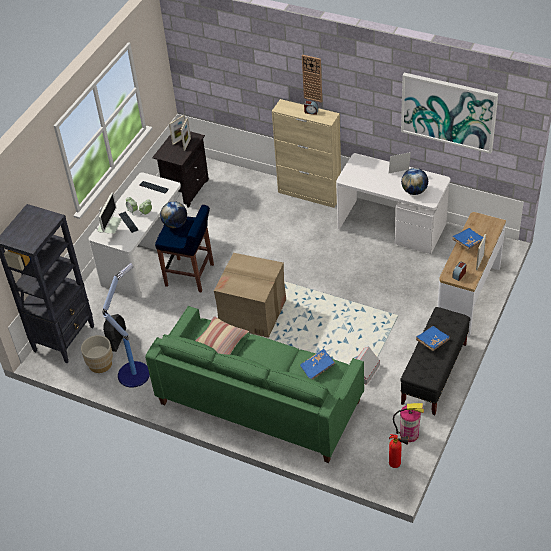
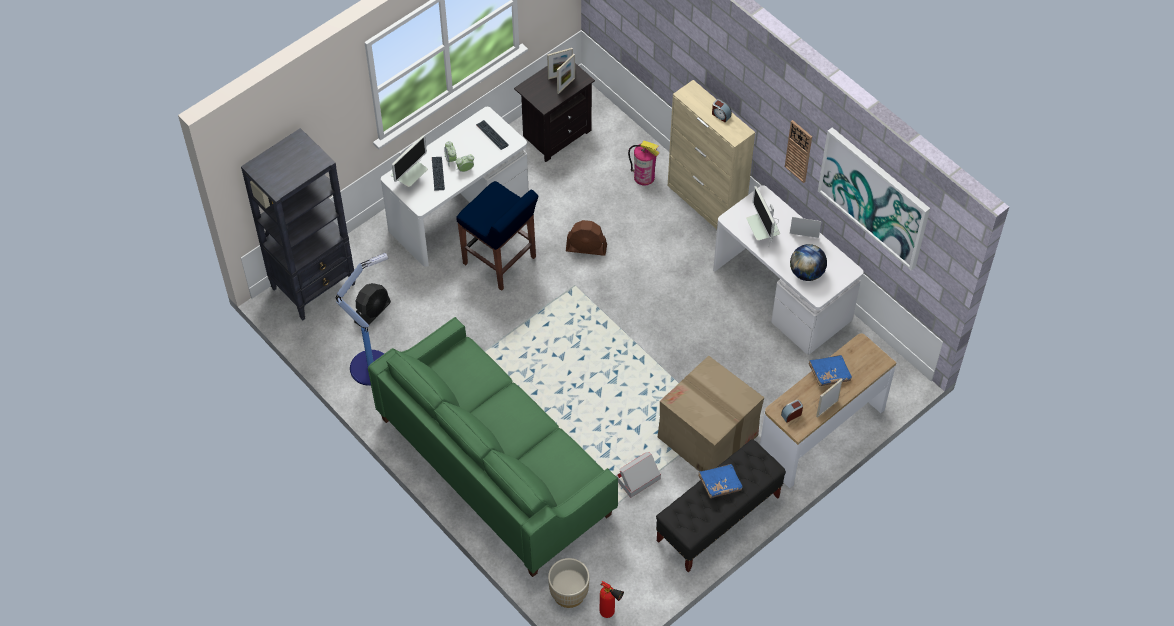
camera: 20 degrees right, 10 degrees up
(100, 364) = (339, 337): beige planter -> beige planter (568, 593)
(175, 224) = (493, 199): globe -> none
(221, 341) = (472, 378): pillow -> none
(245, 246) = (586, 248): none -> brown fan
(253, 312) = (548, 344): cardboard box -> cardboard box (708, 436)
(312, 78) = (732, 76): wall clock -> wall clock (798, 151)
(317, 368) = (563, 462): blue book -> none
(372, 180) = (763, 235): none -> monitor
(409, 434) = (644, 582): fire extinguisher -> fire extinguisher (644, 177)

